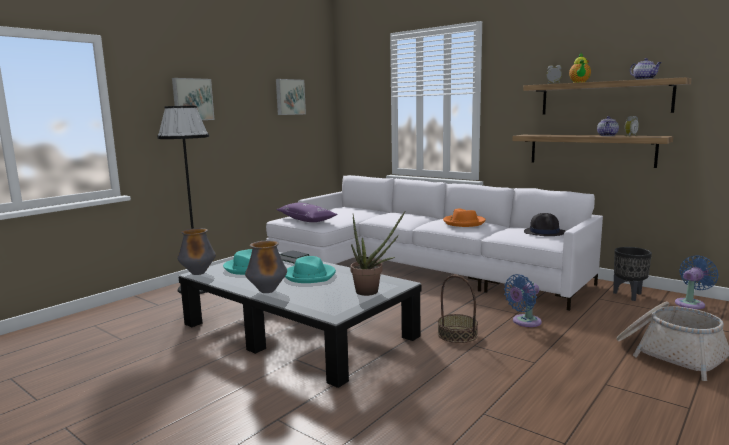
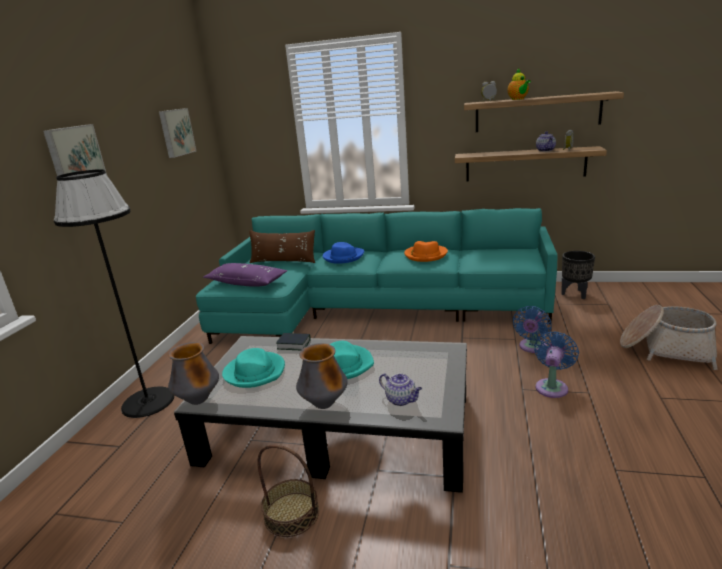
camera: 25 degrees left, 10 degrees up
(350, 212) = (283, 261): none -> brown pillow
(372, 292) = (438, 370): potted plant -> none
(396, 215) = (343, 257): none -> blue hat
(414, 268) = (369, 307): white sofa -> turquoise sofa
(457, 334) = (494, 380): basket -> basket (292, 514)
(544, 232) = (511, 253): black hat -> none
(644, 79) = (580, 94): teapot -> teapot (401, 400)
(691, 303) = (623, 291): blue fan -> blue fan (552, 386)

